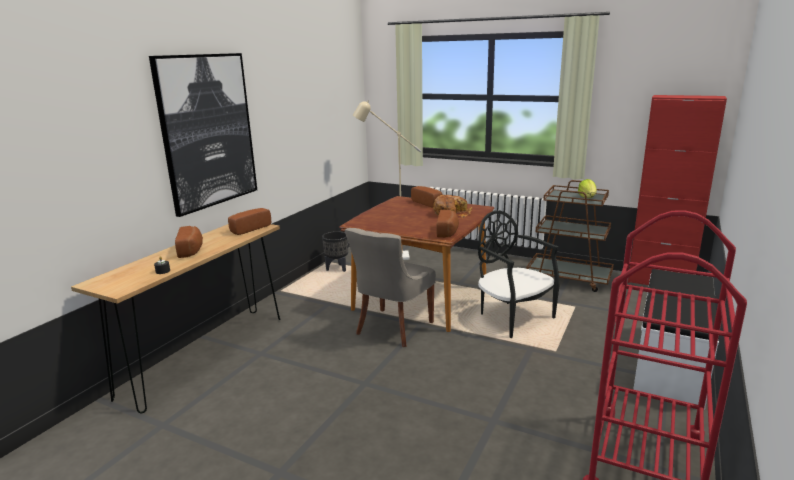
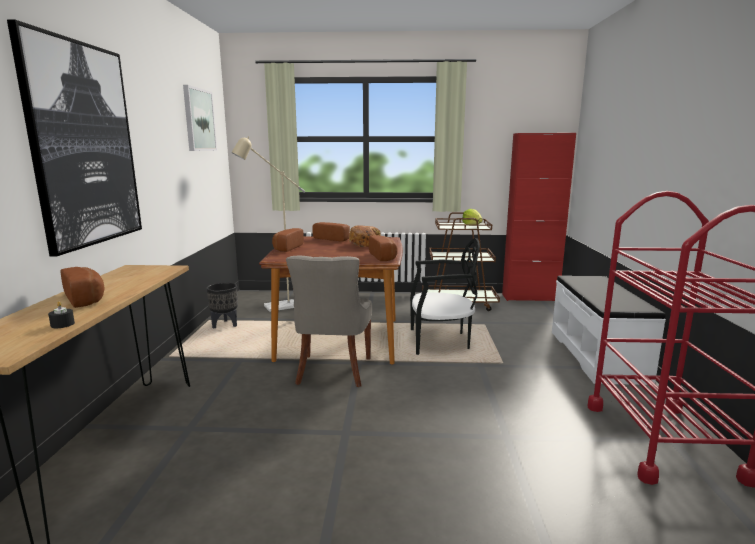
camera: 25 degrees left, 5 degrees down
(248, 229) = (150, 271): bread -> bread (286, 248)
(328, 85) = (199, 120): none -> picture
(512, 317) = (440, 341): black chair -> black chair turned 150 degrees clockwise

